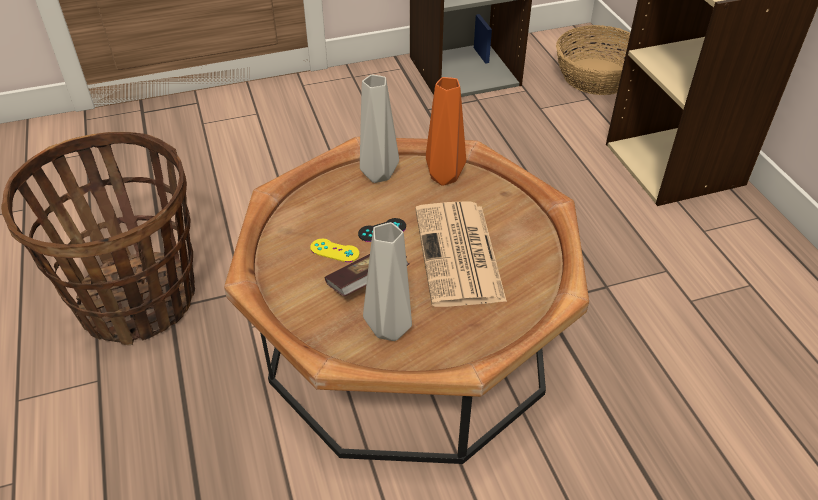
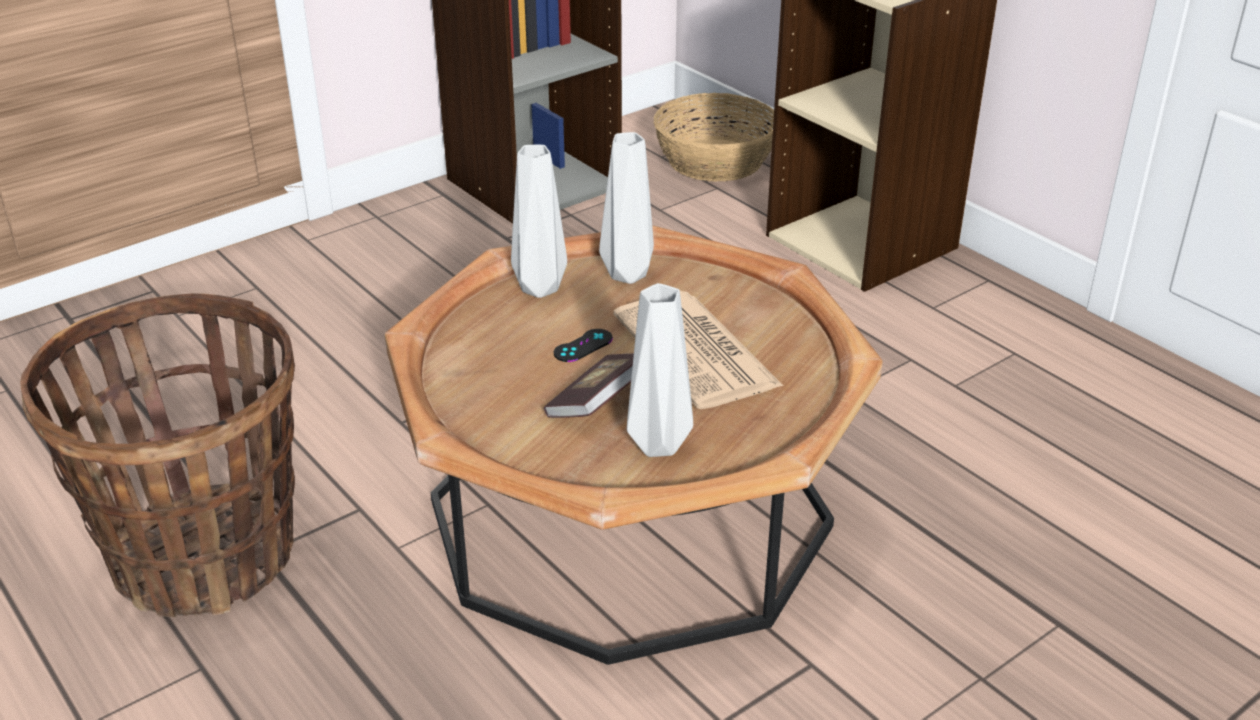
camera: 20 degrees left, 10 degrees down
(334, 250) = (535, 380): yellow game controller -> none
(444, 176) = (627, 273): orange vase -> grey vase

